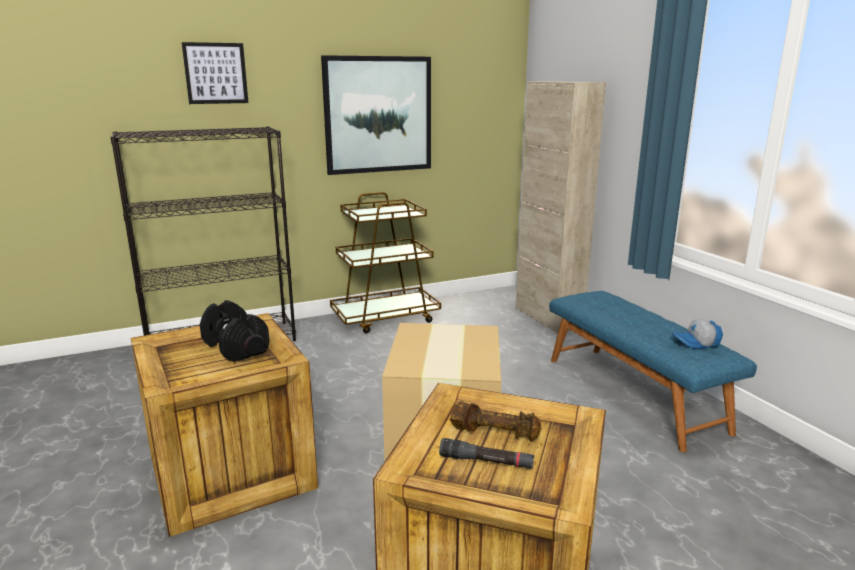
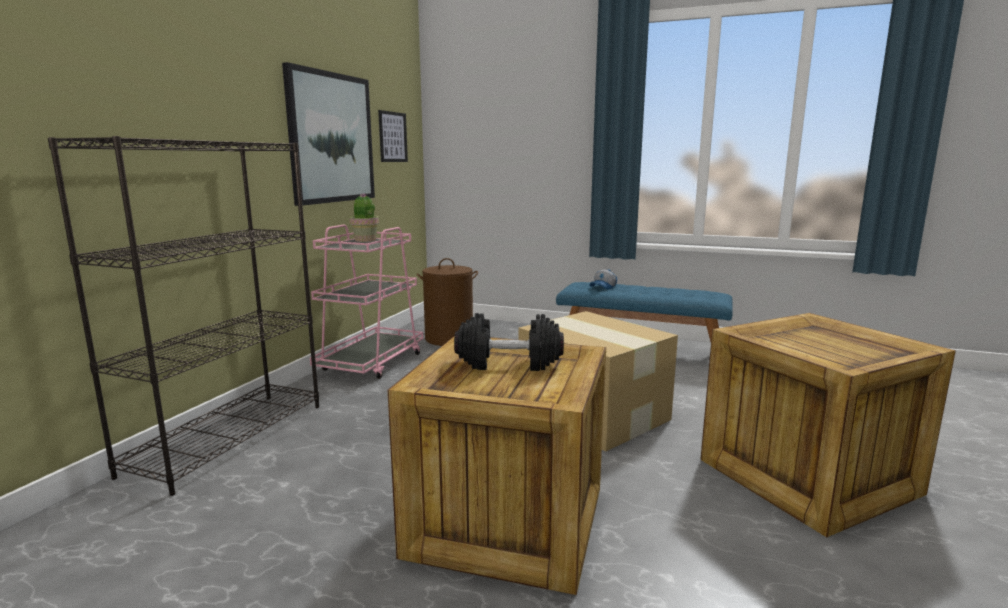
camera: 45 degrees left, 5 degrees down
(216, 73) = (178, 66): picture -> picture (392, 137)
(386, 318) = (371, 363): brown cart -> pink cart
(395, 209) = (365, 240): none -> potted plant
(480, 316) = (449, 338): none -> brown laundry basket
(486, 462) = (842, 352): black flashlight -> none
(495, 433) = (802, 341): brown dumbbell -> none
(547, 317) = (500, 326): beige cabinet -> none
(696, 343) = (695, 292): cap -> cap (603, 287)

